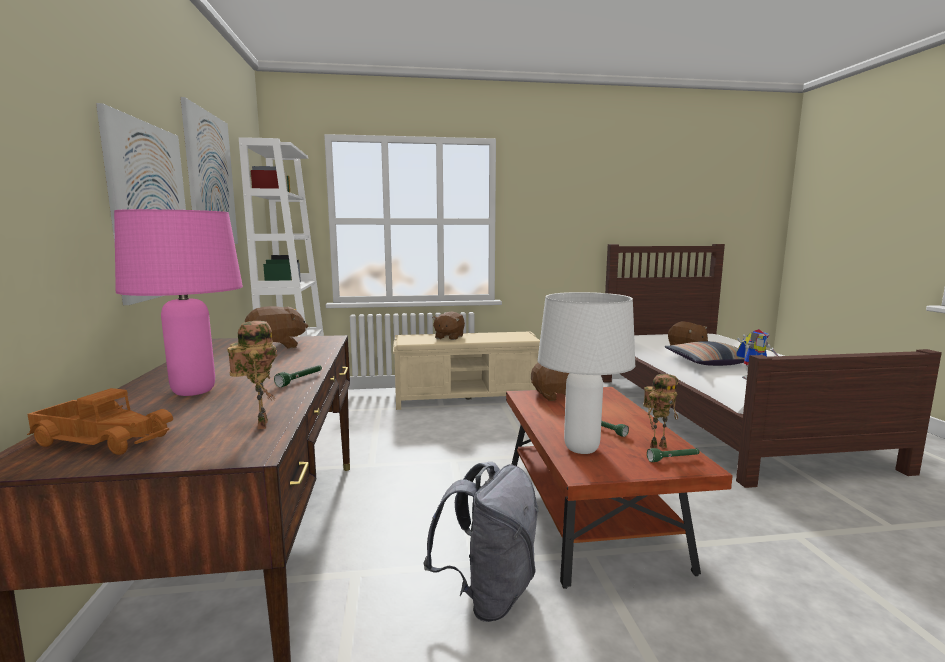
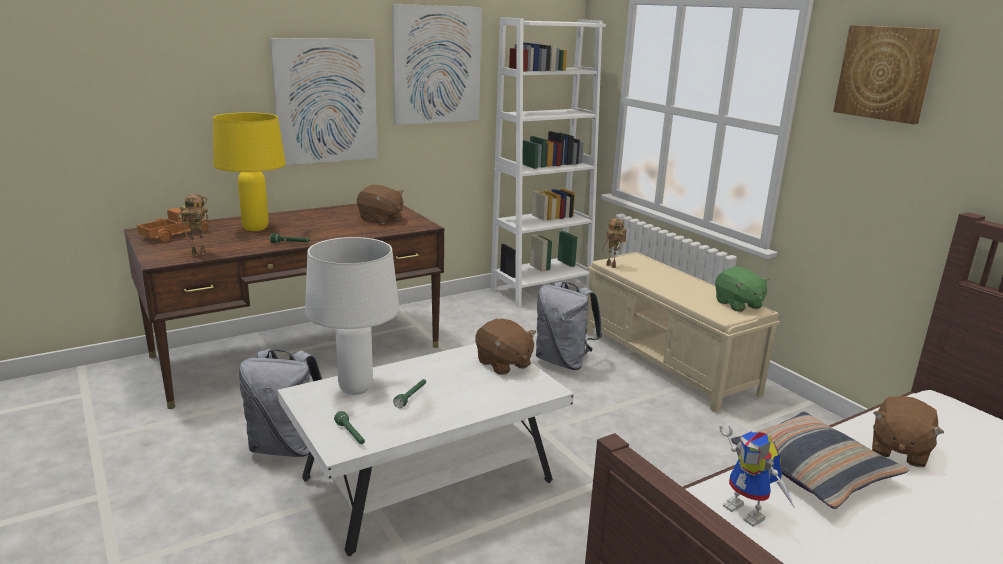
camera: 65 degrees right, 10 degrees up
(104, 439) = (174, 234): toy truck -> toy truck turned 135 degrees counterclockwise
(192, 391) = (255, 228): pink table lamp -> yellow table lamp
(435, 426) = (563, 362): none -> grey backpack
(449, 337) = (661, 275): brown plush toy -> none
(513, 334) = (738, 304): none -> green plush toy
(550, 179) = (885, 73): none -> picture
(589, 516) = (428, 482): brown coffee table -> white coffee table
(658, 446) = (381, 426): toy robot -> toy robot (612, 266)

